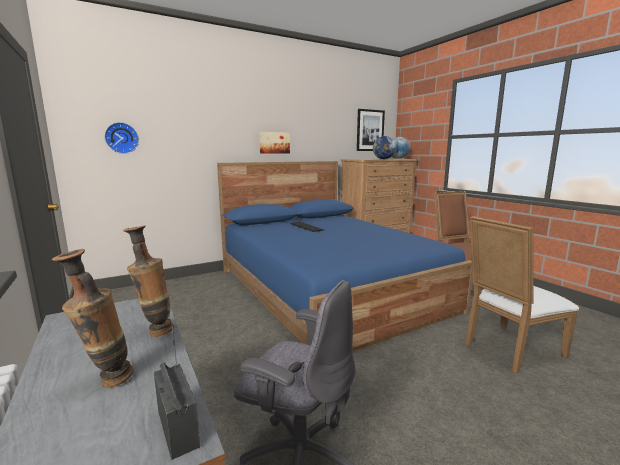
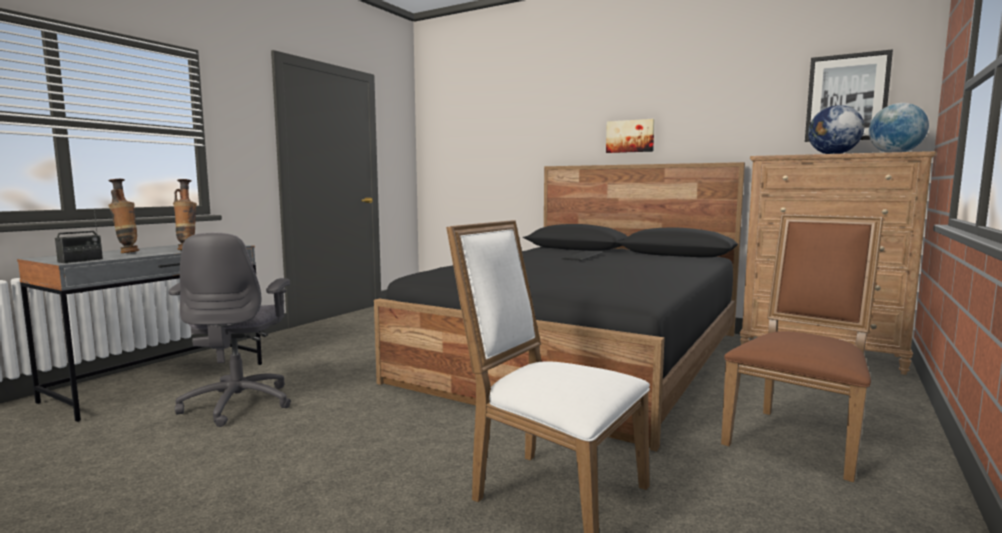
camera: 60 degrees right, 5 degrees down
(122, 138) = (462, 141): wall clock -> none
(327, 289) = (582, 355): blue bed -> black bed

